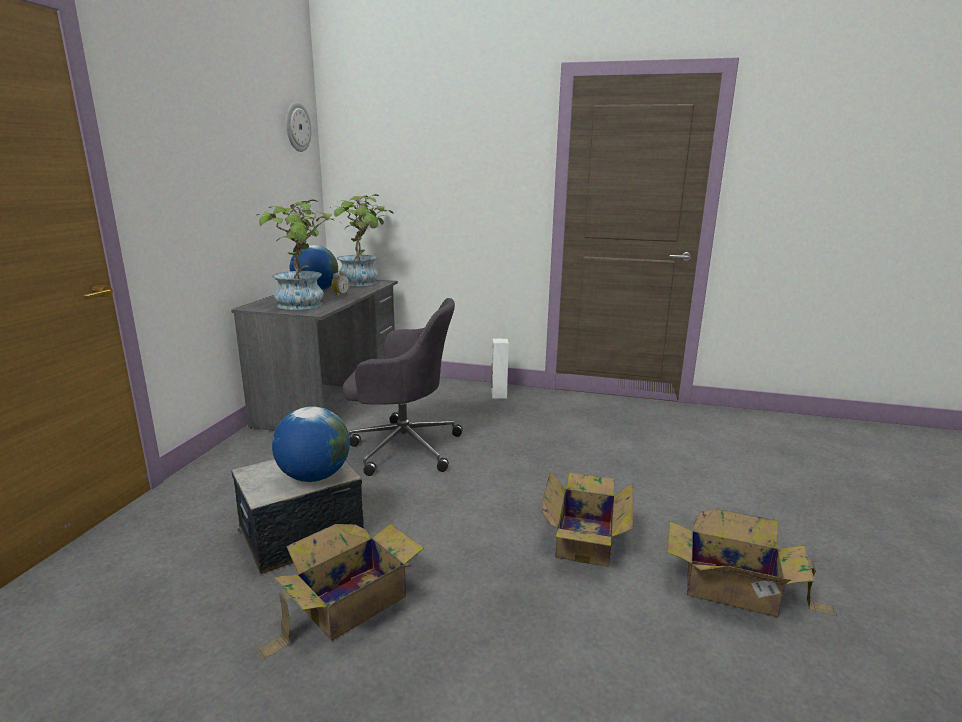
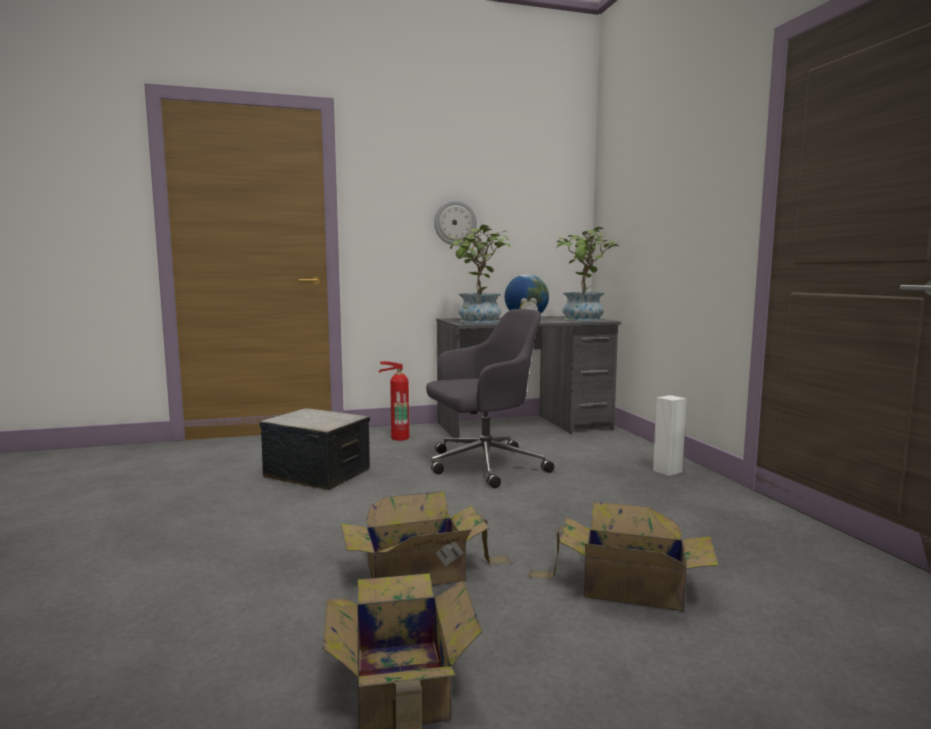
camera: 60 degrees right, 10 degrees down
(258, 459) = (398, 437): none -> fire extinguisher
(297, 127) = (558, 172): wall clock -> wall clock (455, 223)
(314, 476) = (315, 422): globe -> none
(349, 604) = (247, 507): cardboard box -> cardboard box (627, 586)
(402, 447) = (483, 465): grey office chair -> grey office chair turned 90 degrees counterclockwise

